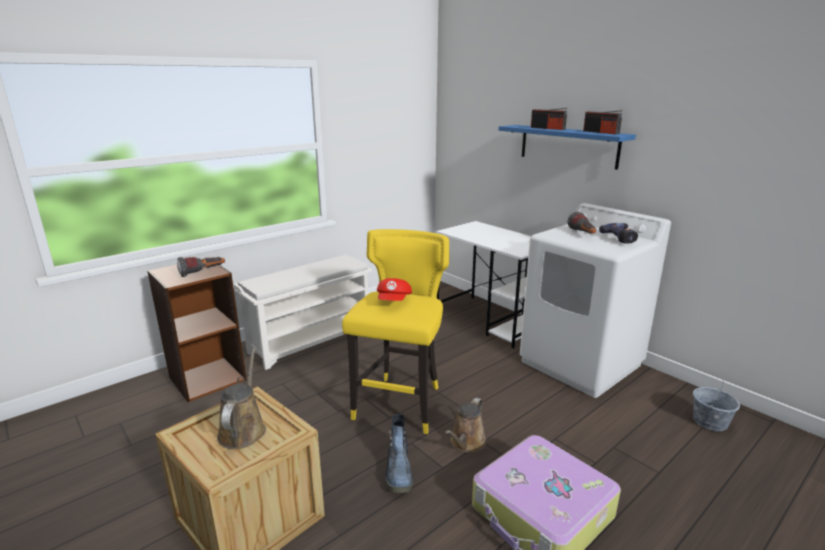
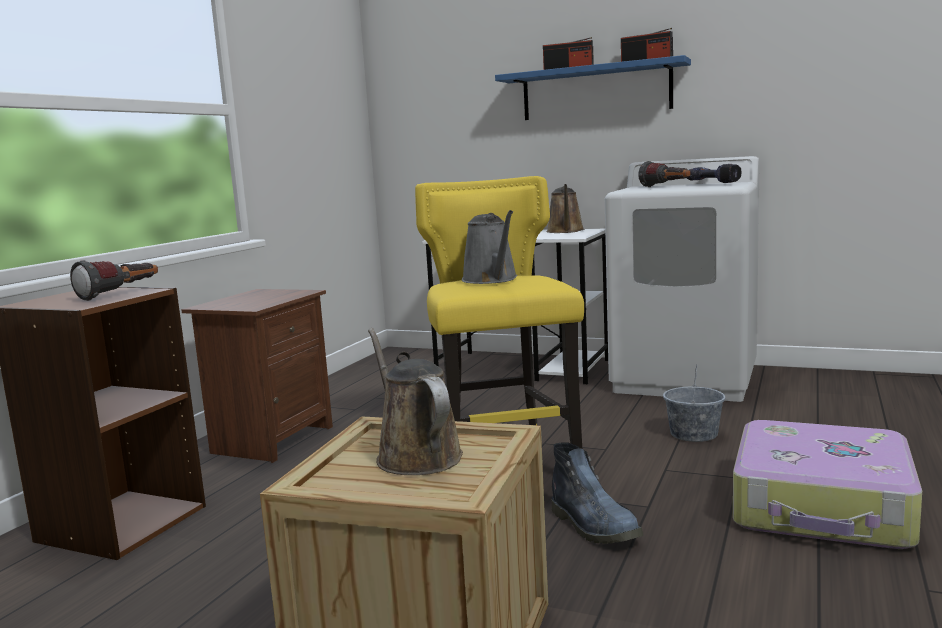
camera: 25 degrees left, 10 degrees down
(311, 340) = (271, 440): white shoe rack -> brown nightstand
(394, 301) = (491, 280): red cap -> grey watering can
(466, 443) = (647, 476): brown watering can -> brown watering can (565, 231)
(710, 421) = (880, 390): grey bucket -> grey bucket (693, 434)

